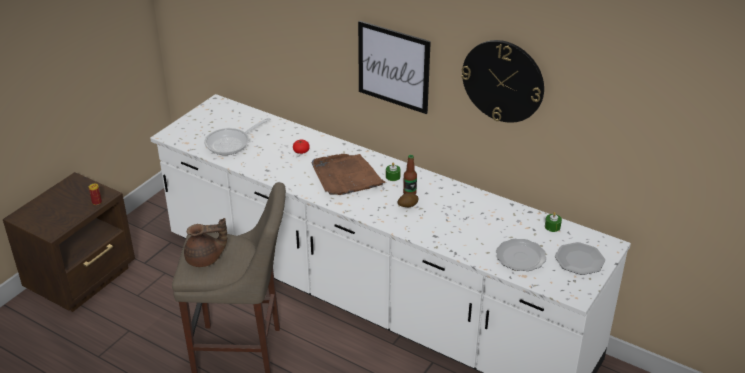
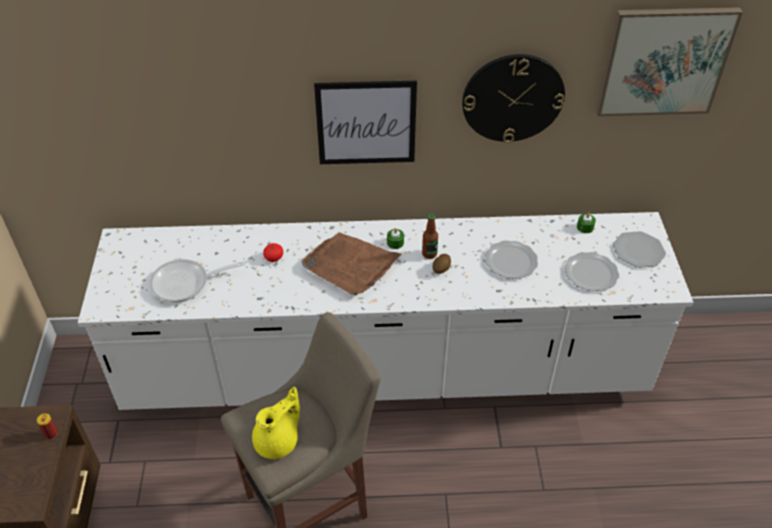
camera: 35 degrees left, 10 degrees up
(205, 259) = (278, 441): brown teapot -> yellow teapot
(231, 143) = (186, 283): frying pan -> frying pan turned 60 degrees clockwise
(465, 222) = (510, 261): none -> plate
(628, 86) = (664, 61): none -> picture

